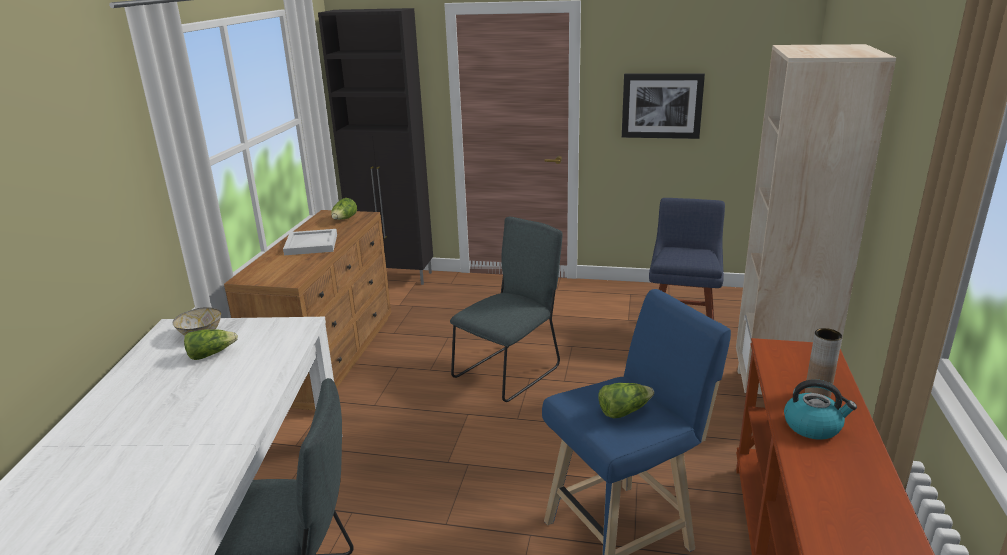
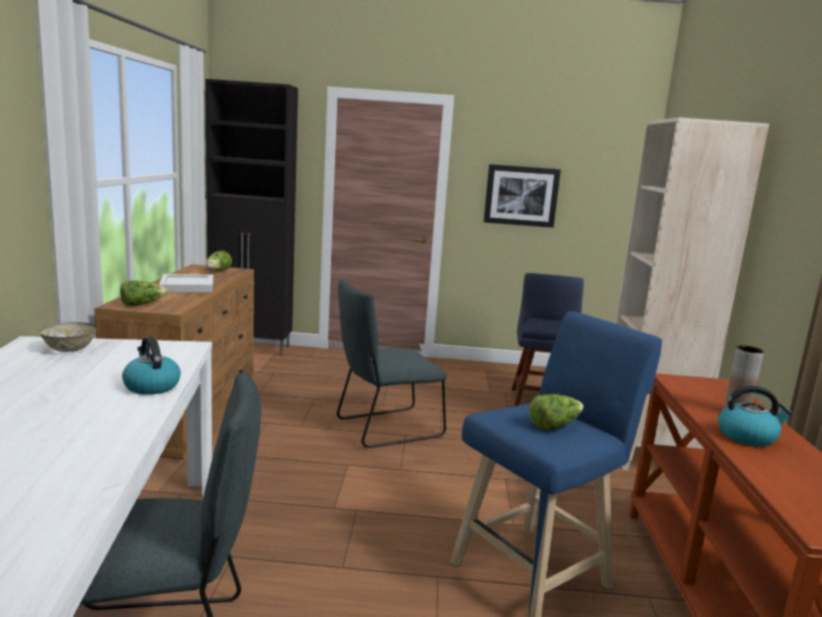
camera: 10 degrees left, 10 degrees down
(211, 354) = (84, 365): lettuce -> lettuce (142, 304)
(263, 378) = (151, 386): none -> kettle
(510, 370) = (384, 428): grey chair -> grey chair turned 150 degrees counterclockwise

